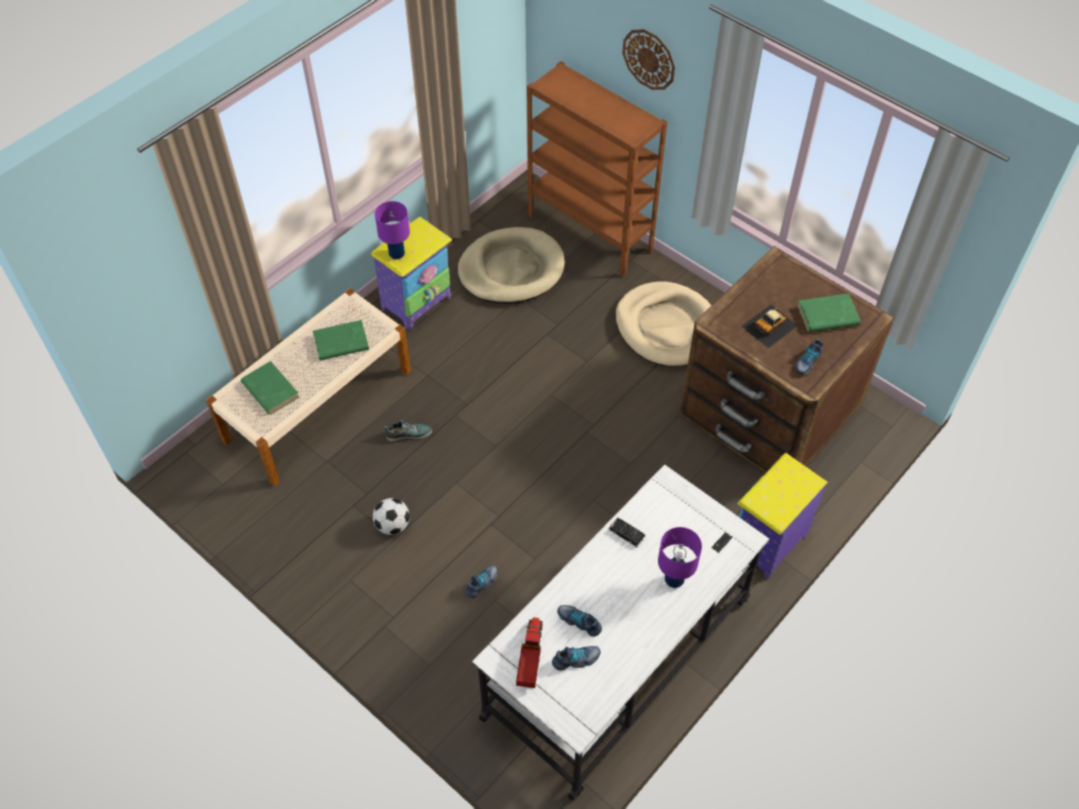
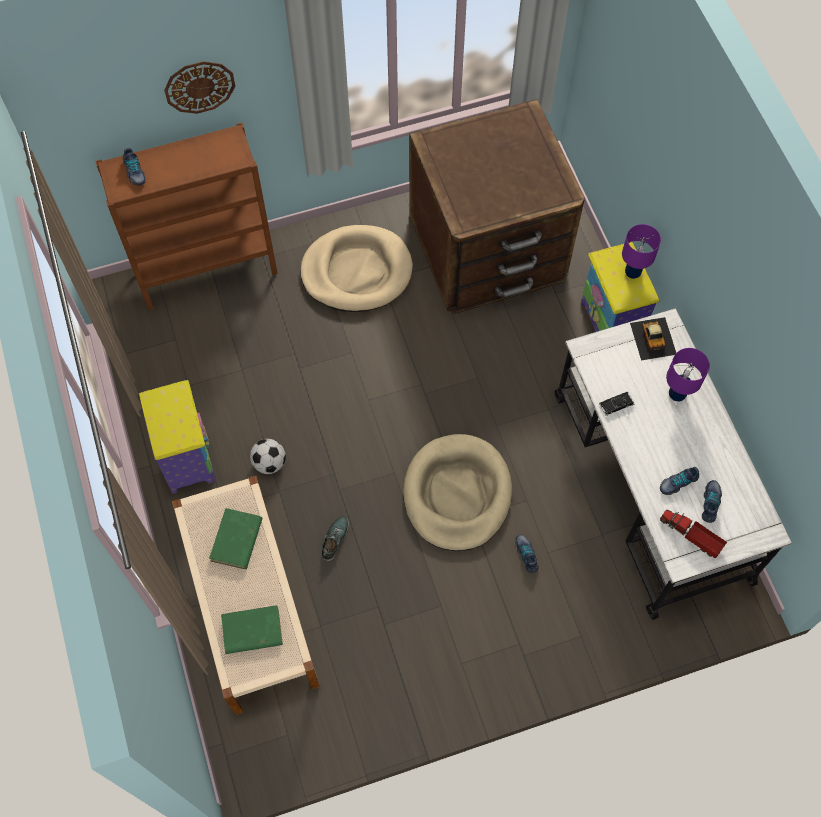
camera: 60 degrees left, 10 degrees up
(392, 525) = (425, 600): football -> football (269, 463)
(397, 254) = (175, 435): purple table lamp -> purple table lamp (632, 271)
(511, 269) = (203, 358): beige dog bed -> beige dog bed (457, 494)
(770, 326) = (491, 185): toy car -> toy car (653, 338)
(807, 361) = (543, 182): shoe -> shoe (134, 172)
(827, 316) = (507, 141): green book -> none

